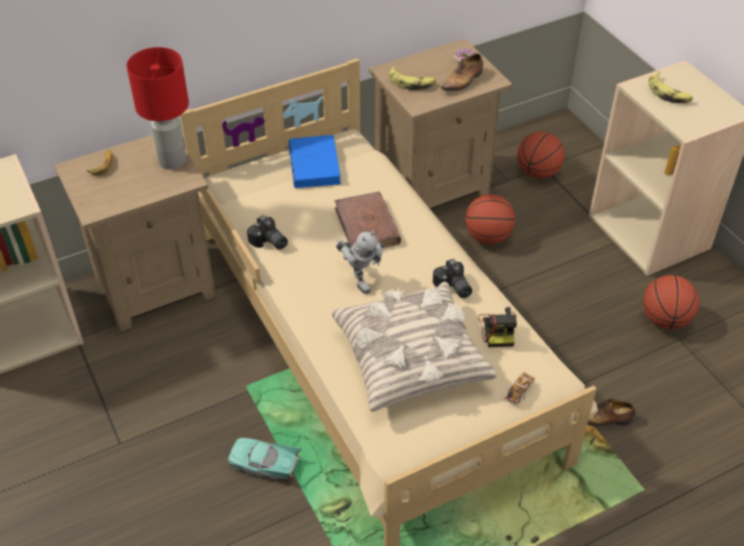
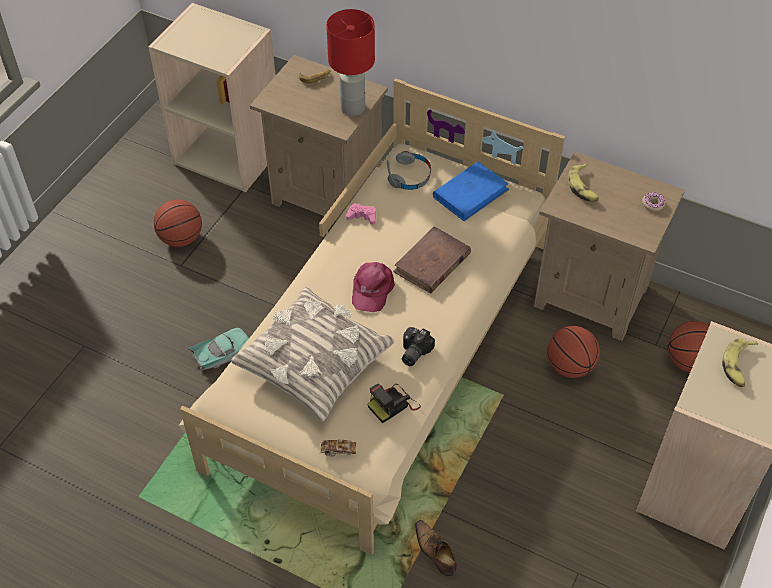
camera: 55 degrees right, 5 degrees up
(255, 189) = (410, 176): none -> grey headphones
(264, 464) = (222, 354): turquoise toy car -> turquoise toy car turned 75 degrees clockwise
(268, 242) = (362, 216): camera -> pink game controller
(359, 278) = (372, 289): toy robot -> pink cap
(463, 81) = (621, 218): shoe -> none
(664, 319) = (592, 550): basketball -> basketball (181, 238)

